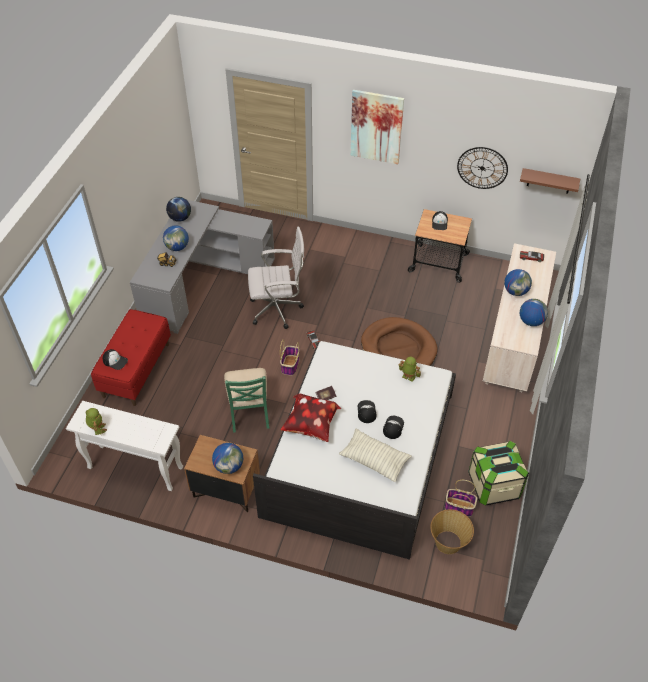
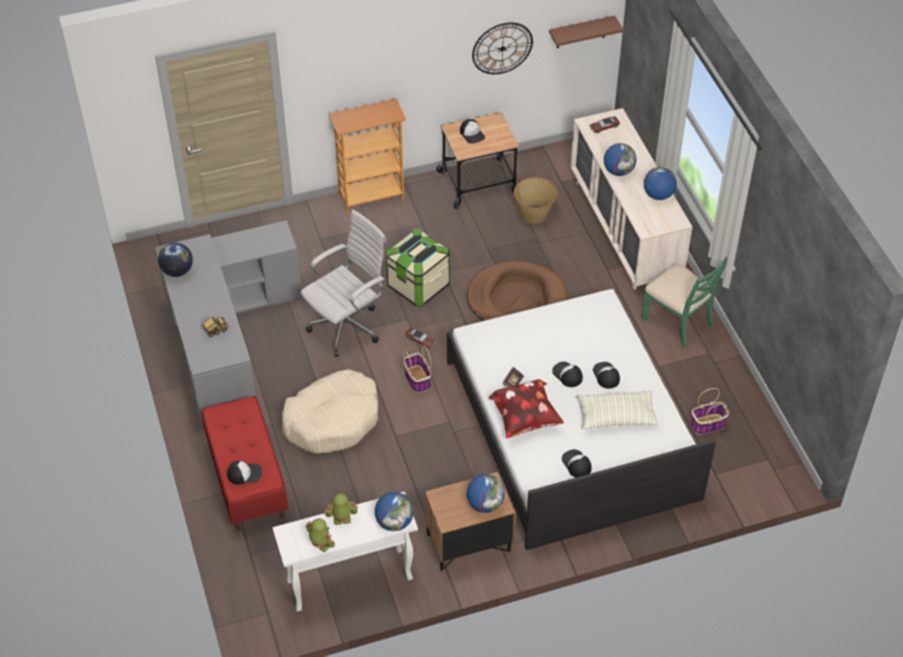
camera: 35 degrees left, 0 degrees up
(177, 247) = (209, 306): globe -> globe (394, 522)
(217, 362) = (332, 420): none -> beige dog bed
(249, 412) = (418, 452): green chair -> green chair (678, 322)
(318, 476) = (576, 464): none -> cap
(362, 239) = (371, 197): none -> bookcase
(376, 127) = (366, 51): picture -> none
(408, 377) = (577, 317): toy robot -> toy robot (342, 520)
(448, 542) = (725, 463): basket -> basket (534, 214)
(494, 485) = (722, 385): storage box -> storage box (418, 285)

